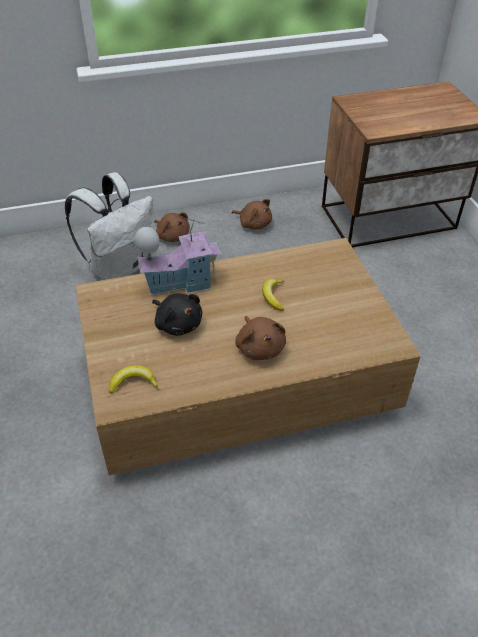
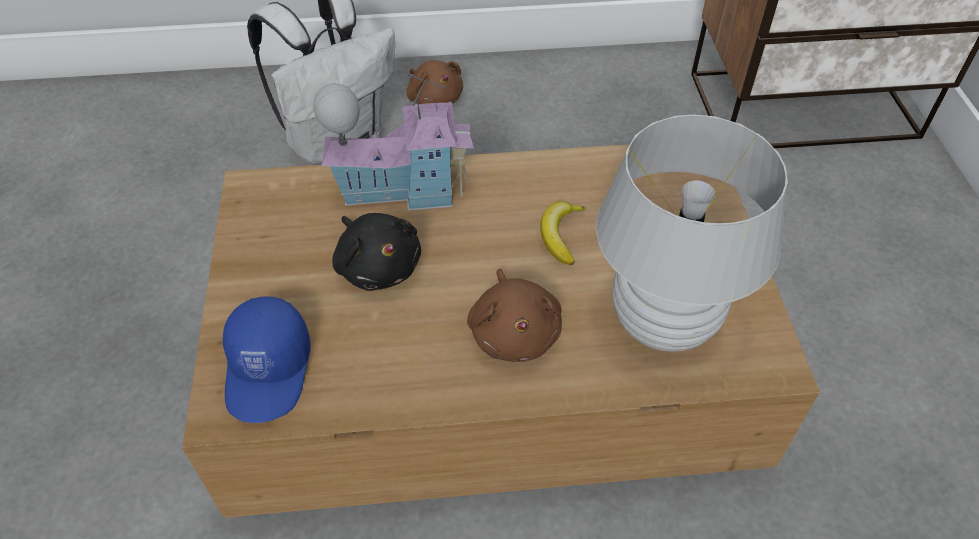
camera: 10 degrees right, 5 degrees up
(133, 383) = (270, 371): banana -> blue cap
(254, 224) = (571, 92): brown plush toy -> none
(336, 333) = (662, 323): none -> white table lamp

